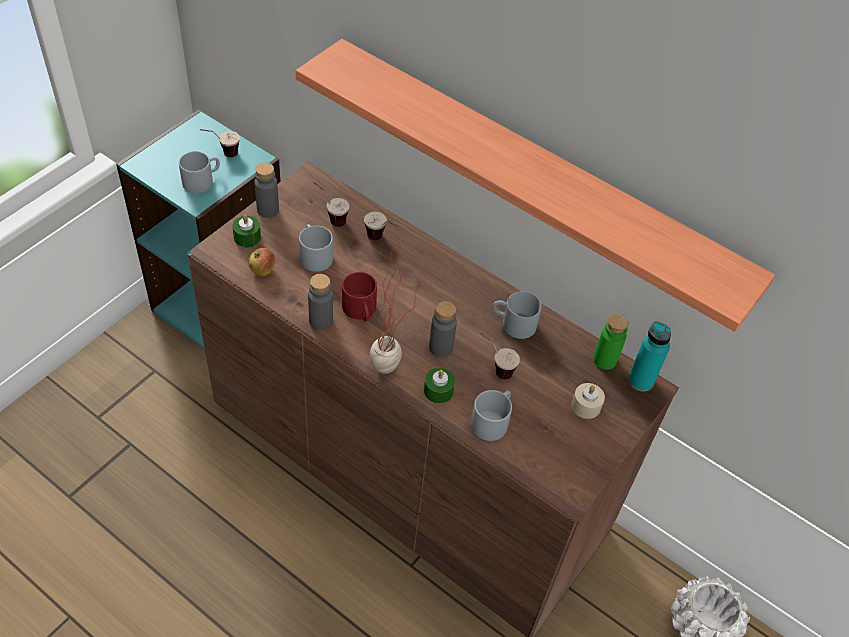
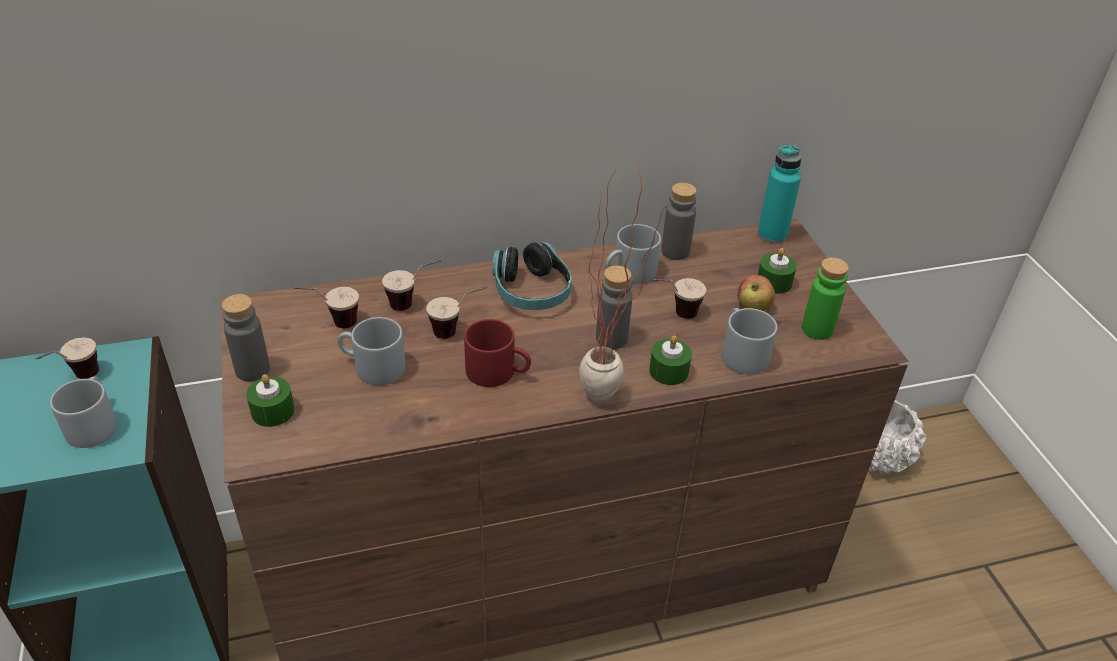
camera: 50 degrees left, 10 degrees down
(262, 270) = (343, 424): apple -> apple (753, 307)
(321, 321) = (478, 413): grey bottle -> grey bottle (675, 251)
(377, 273) = (458, 331): none -> cup
(446, 286) = (531, 291): none -> headphones
(532, 178) = (574, 87): shelf -> none
(586, 406) = (774, 282): beige candle -> green candle
(604, 360) = (728, 242): green bottle -> green bottle (817, 329)

